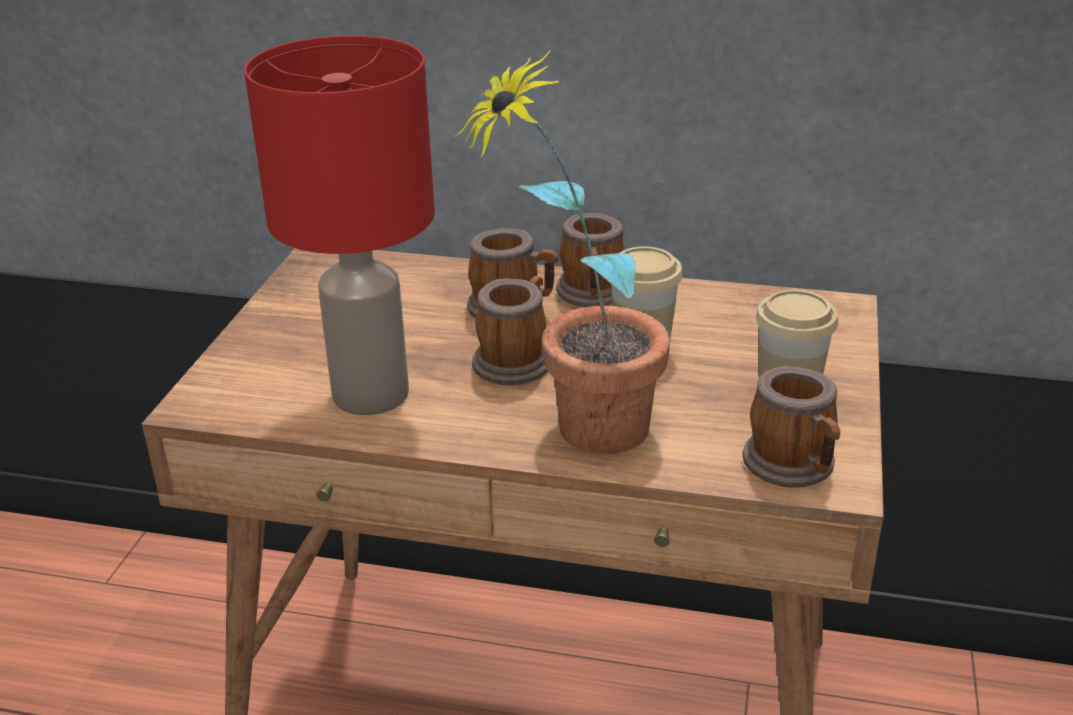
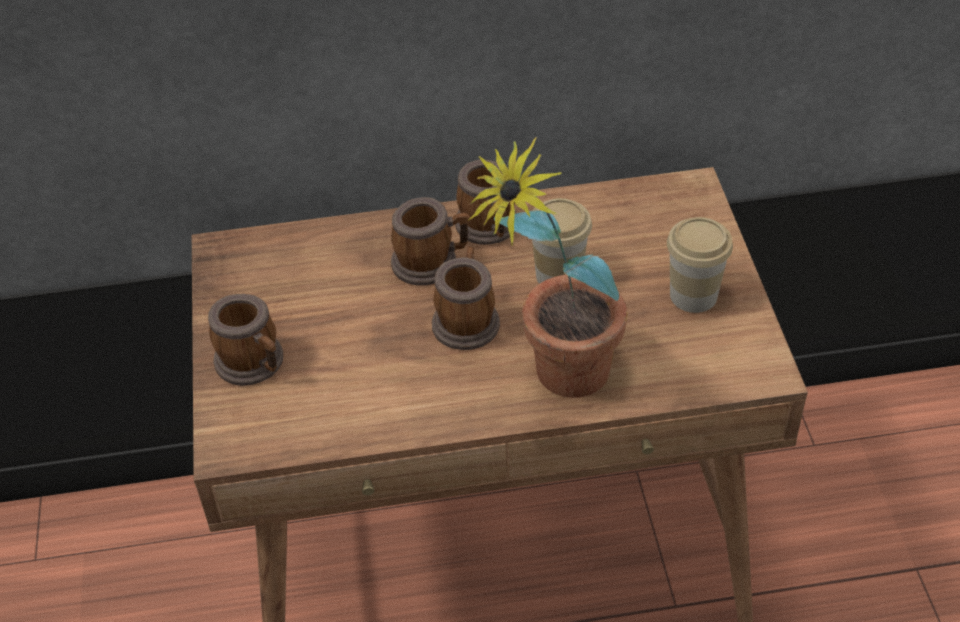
camera: 20 degrees left, 15 degrees up
(368, 394) = (367, 392): red table lamp -> none
(794, 467) = (729, 365): mug -> mug (254, 364)

